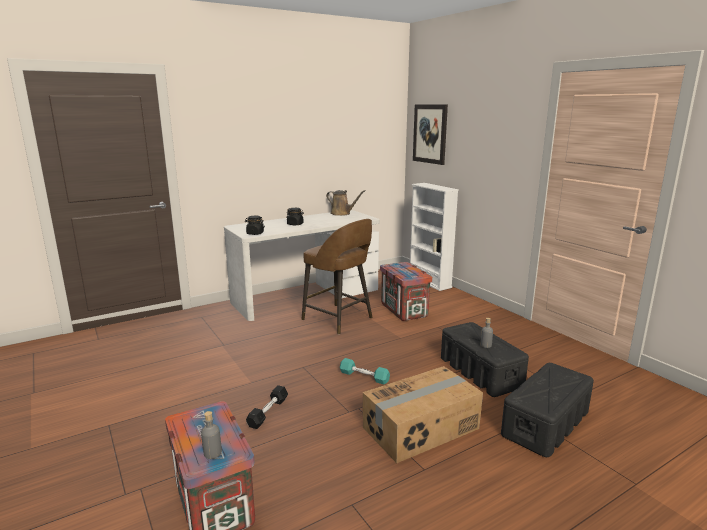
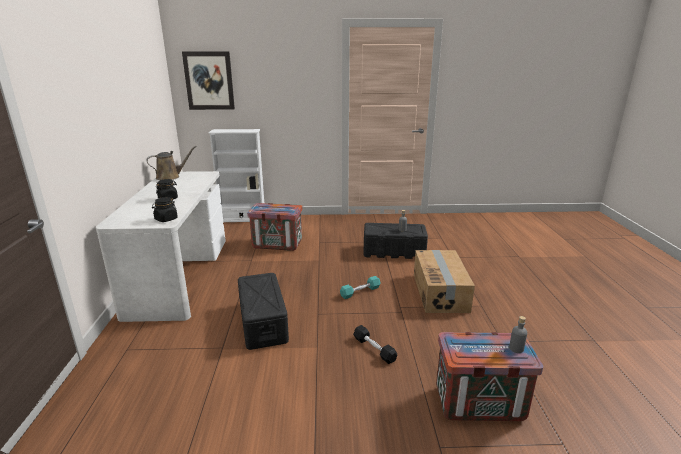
camera: 60 degrees left, 5 degrees up
(338, 319) = (253, 274): brown stool -> none
(545, 424) = (461, 256): black storage box -> black storage box (263, 323)

